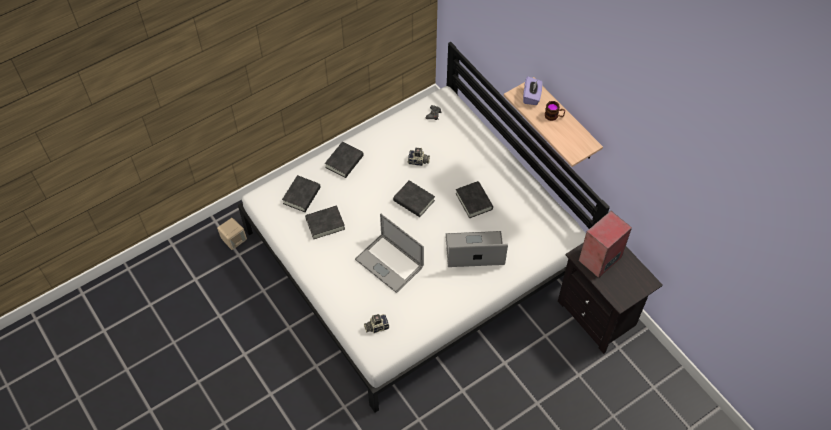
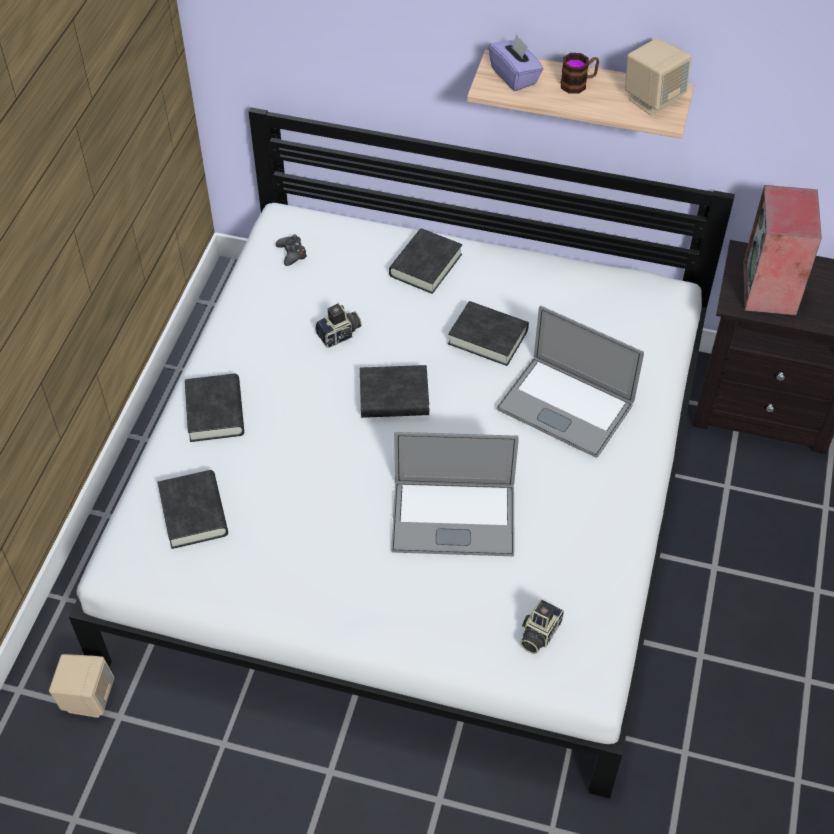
camera: 40 degrees left, 5 degrees down
(325, 224) = (281, 531): black book -> black book (425, 265)
(474, 250) = (565, 406): laptop -> laptop turned 105 degrees counterclockwise
(576, 142) = (652, 99): none -> beige speaker

